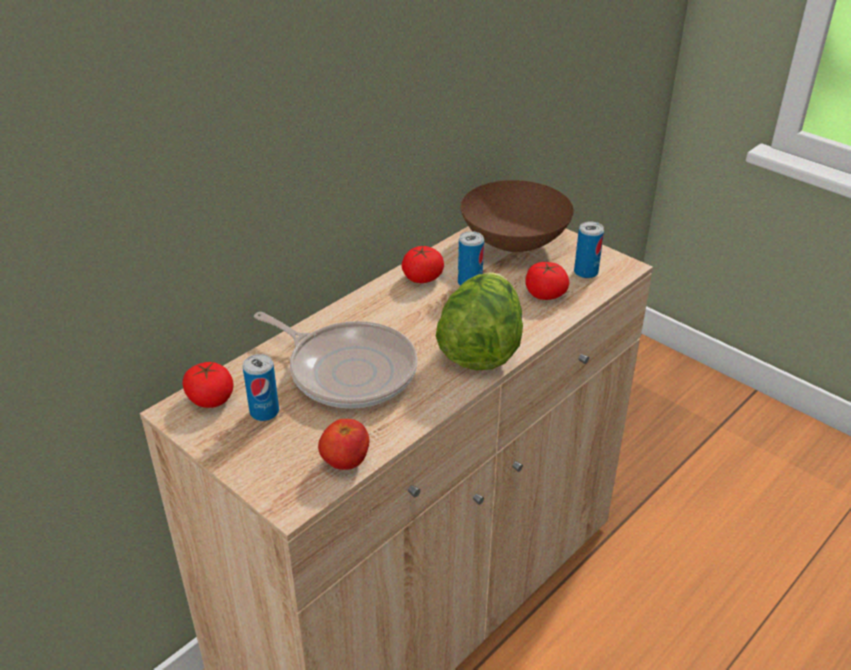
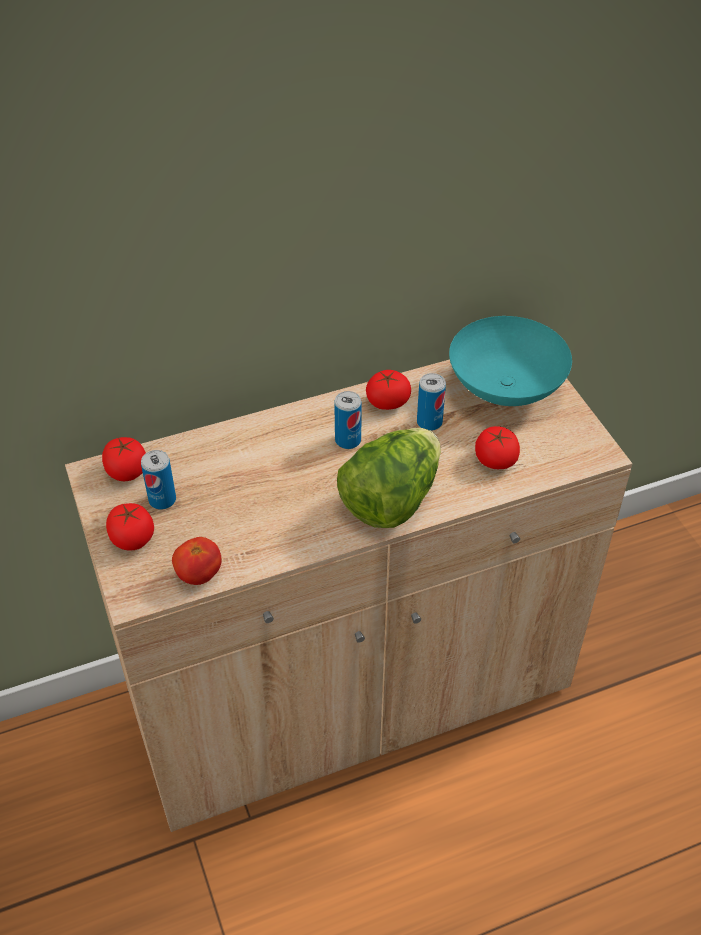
camera: 25 degrees right, 10 degrees up
(255, 452) = (132, 537): none -> tomato
(348, 370) = (257, 482): frying pan -> none
(515, 243) = (507, 389): brown bowl -> turquoise bowl
(586, 272) = (555, 447): can -> can (348, 440)

